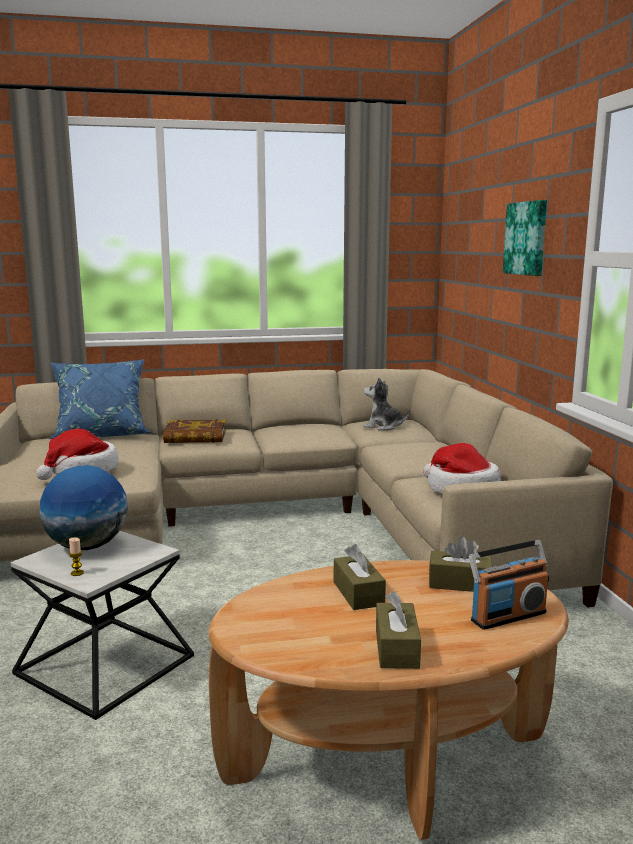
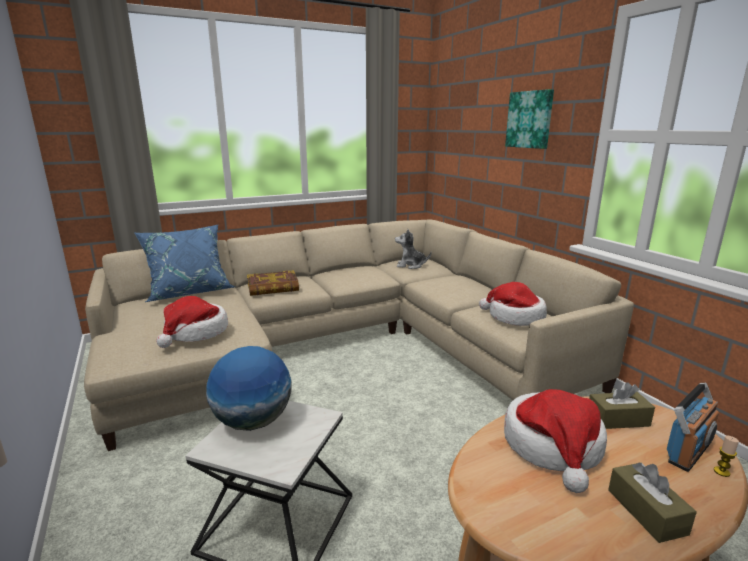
camera: 15 degrees left, 5 degrees up
(77, 573) = (264, 459): candle -> candle (721, 472)
(358, 593) = (553, 446): brown tissue box -> hat

